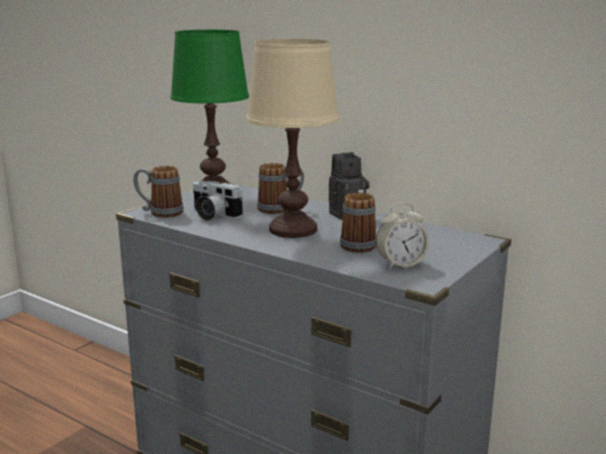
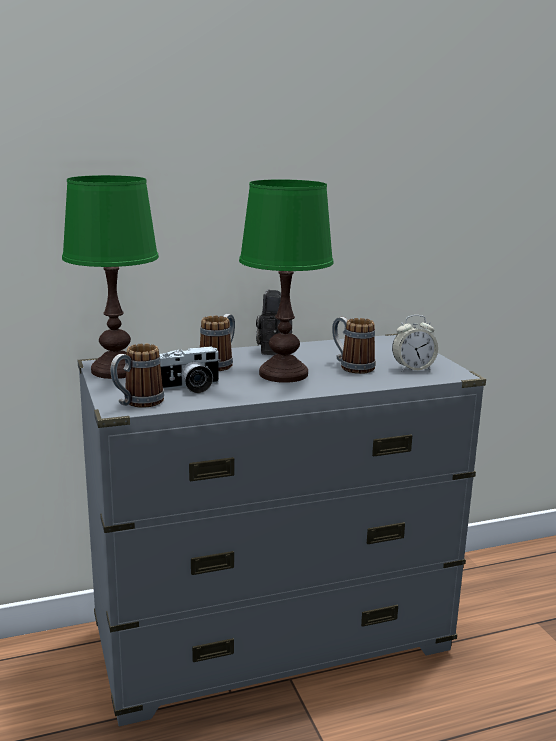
camera: 55 degrees left, 0 degrees up
(293, 230) = (284, 374): beige table lamp -> green table lamp
(401, 264) = (413, 368): alarm clock -> alarm clock turned 60 degrees clockwise

